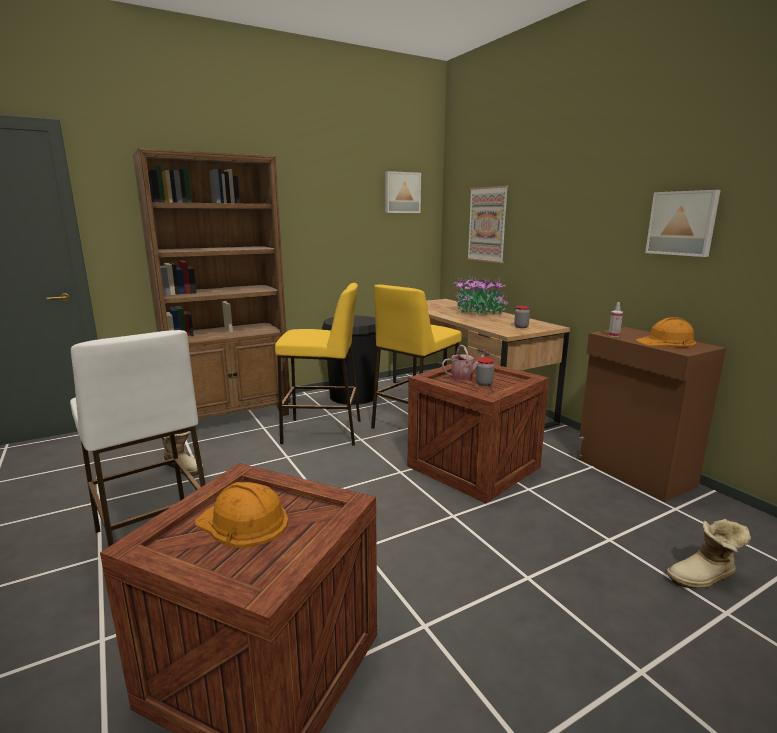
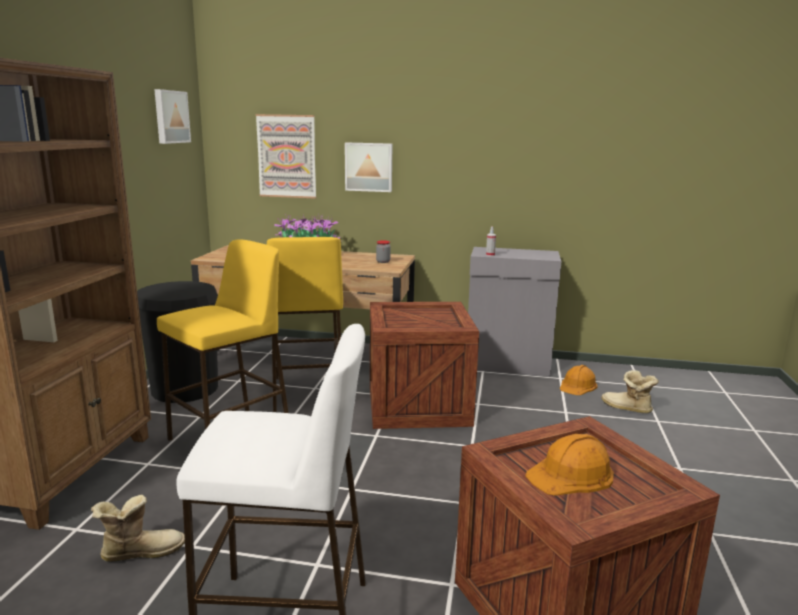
camera: 50 degrees left, 0 degrees up
(464, 376) = (403, 318): watering can -> none
(484, 383) = (431, 319): jar -> none
(633, 472) = (508, 365): brown cabinet -> grey cabinet
(666, 342) = (526, 253): orange hard hat -> orange hard hat (578, 386)
(682, 223) = (511, 158): picture -> picture (369, 167)
(705, 578) = (627, 409): boot -> boot turned 105 degrees clockwise

